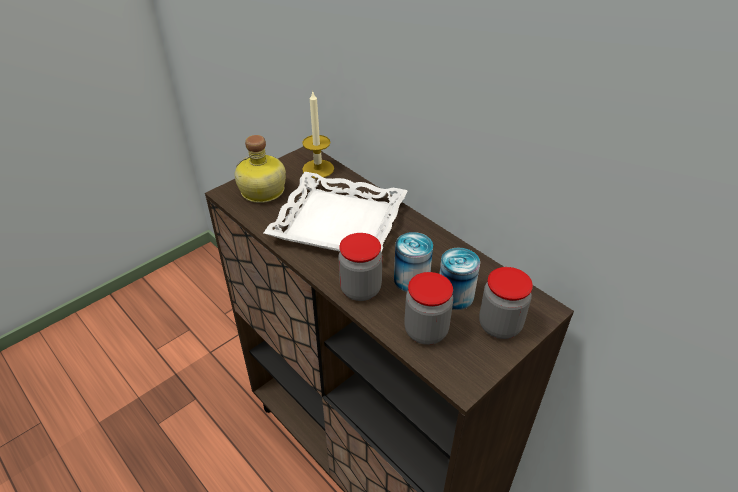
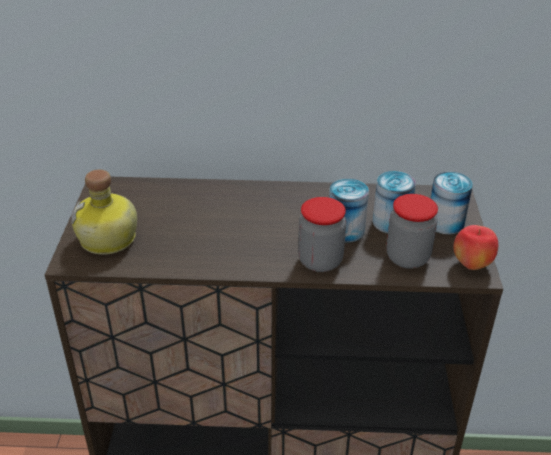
camera: 45 degrees left, 5 degrees down
(318, 169) = (134, 192): candle -> none
(338, 223) = (224, 225): white tray -> none
(468, 373) = (472, 265): none -> apple
(499, 325) = (445, 223): jar -> can

